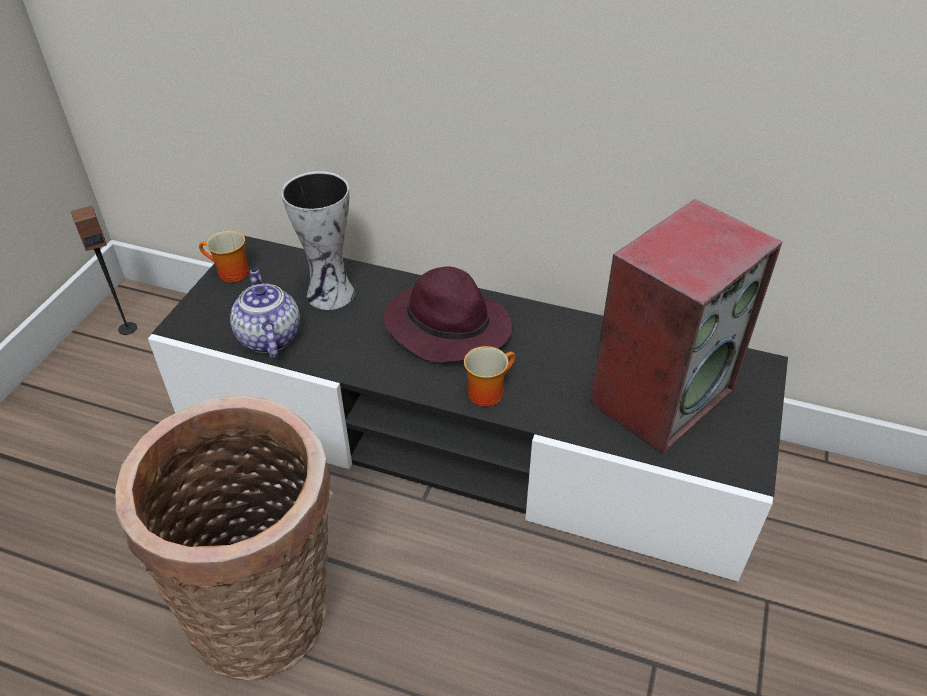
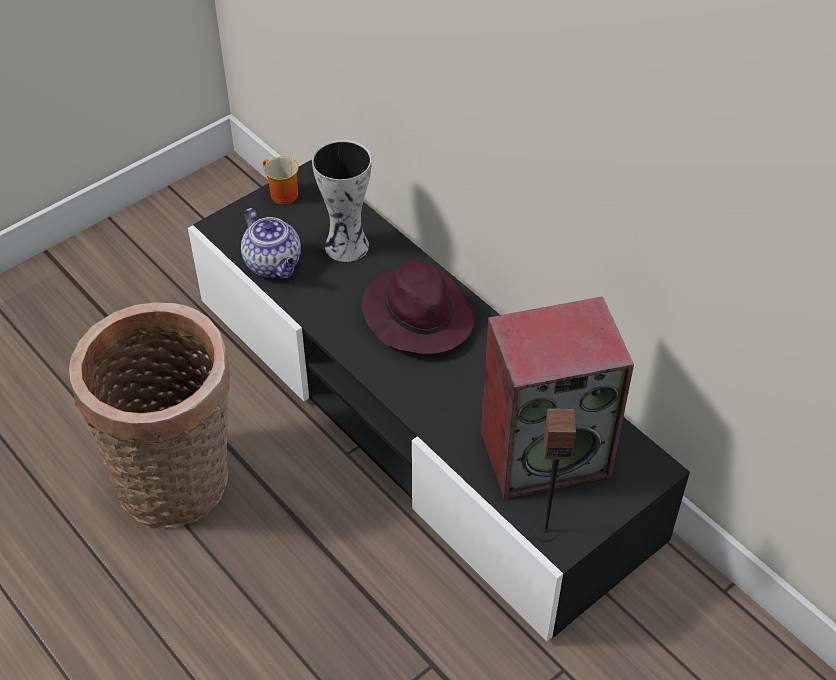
camera: 30 degrees right, 5 degrees up
(127, 328) = (210, 200): speaker -> speaker (545, 530)
(268, 337) = (274, 264): teapot -> teapot turned 135 degrees clockwise
(487, 390) = (407, 384): mug -> none

